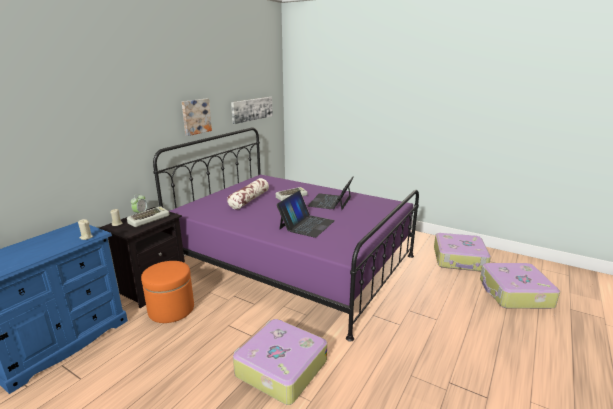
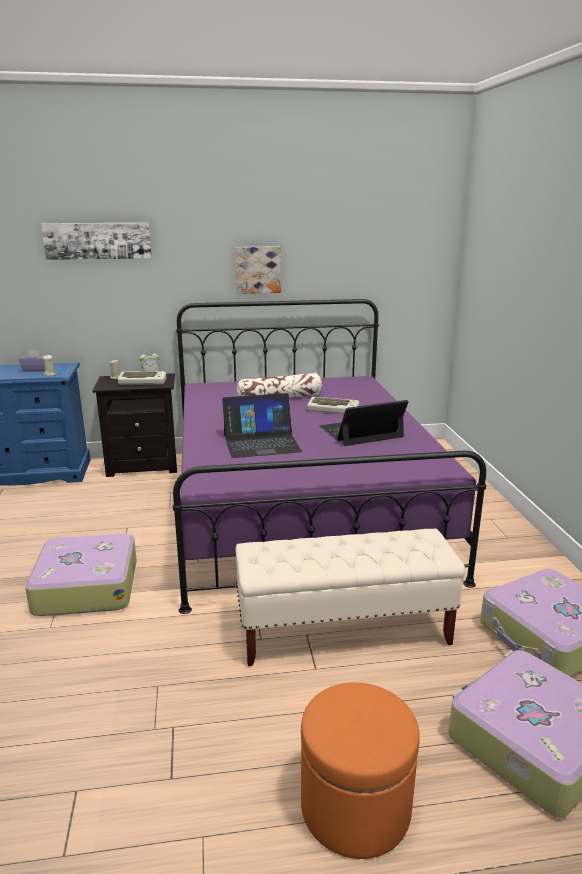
camera: 50 degrees right, 0 degrees up
(57, 239) = (35, 369): none -> purple tissue box
(171, 309) = (120, 490): orange ottoman -> orange ottoman (355, 806)
(252, 109) = (375, 271): picture -> picture (98, 240)
(415, 299) = (344, 631): none -> beige bench

